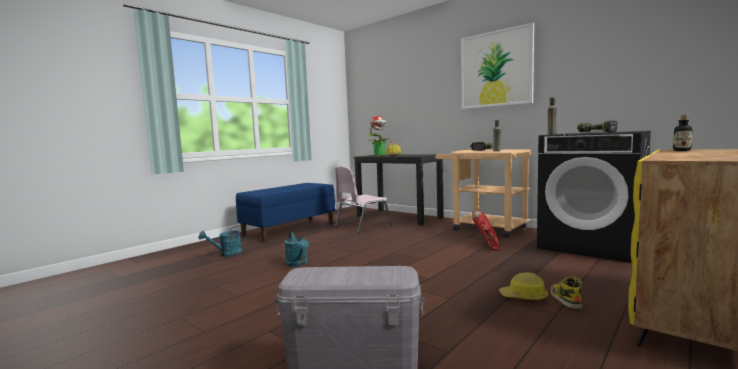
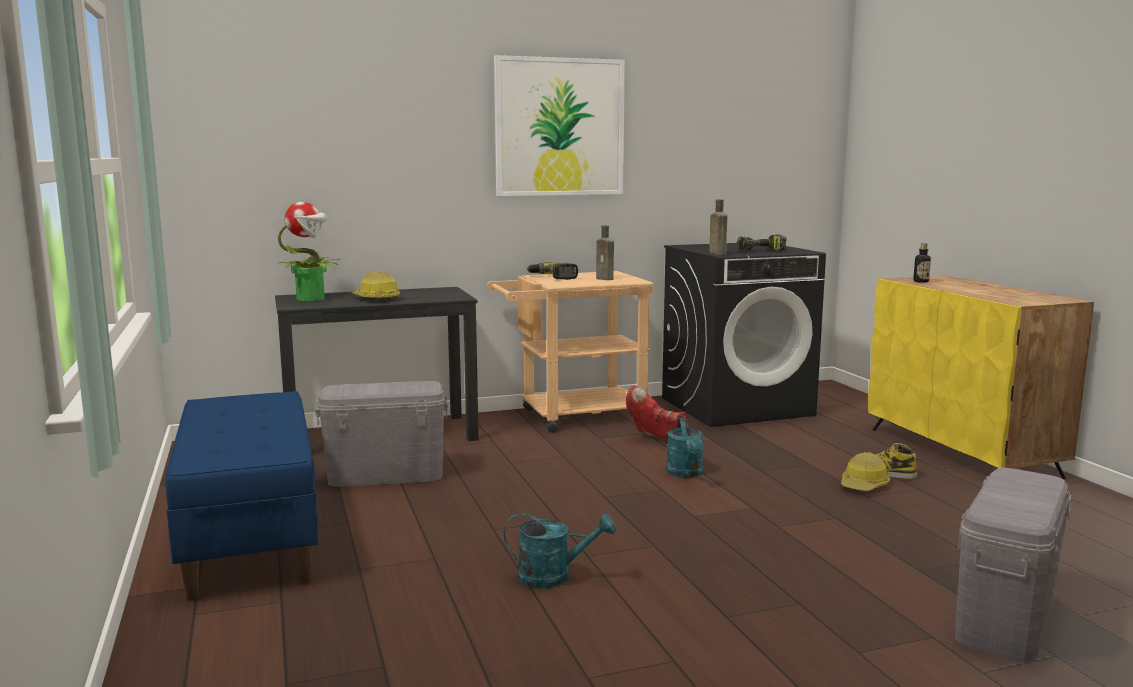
camera: 60 degrees left, 5 degrees up
(227, 254) = (344, 640): turquoise watering can -> turquoise watering can (686, 474)
(362, 226) = (385, 475): pink chair -> grey storage box

